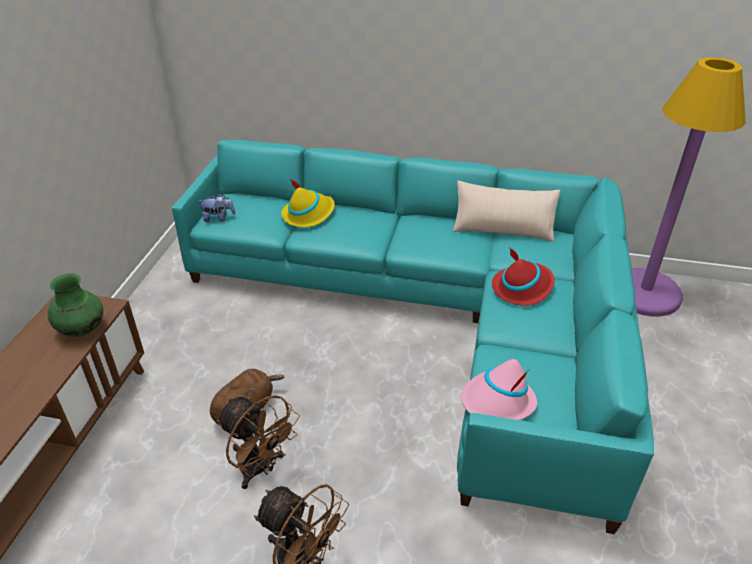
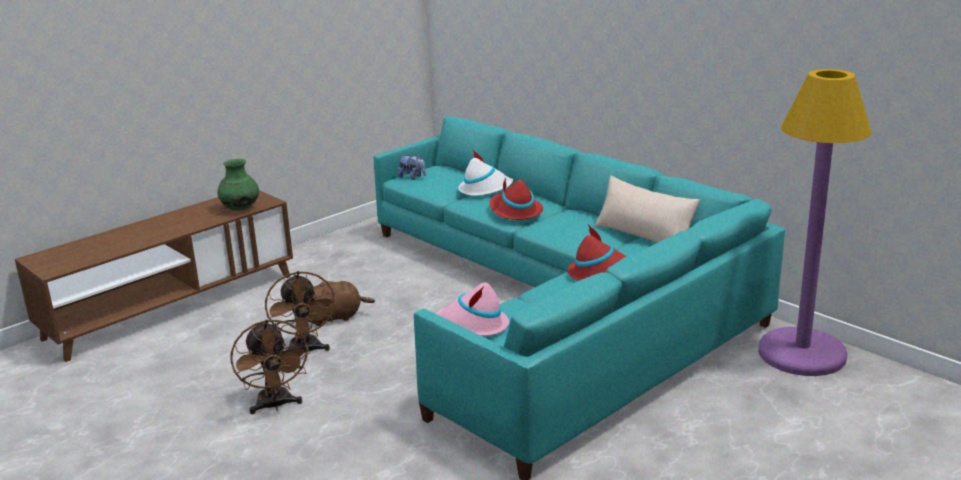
camera: 35 degrees right, 15 degrees down
(308, 214) = (485, 189): yellow hat -> white hat
(365, 234) = (515, 211): none -> red hat

